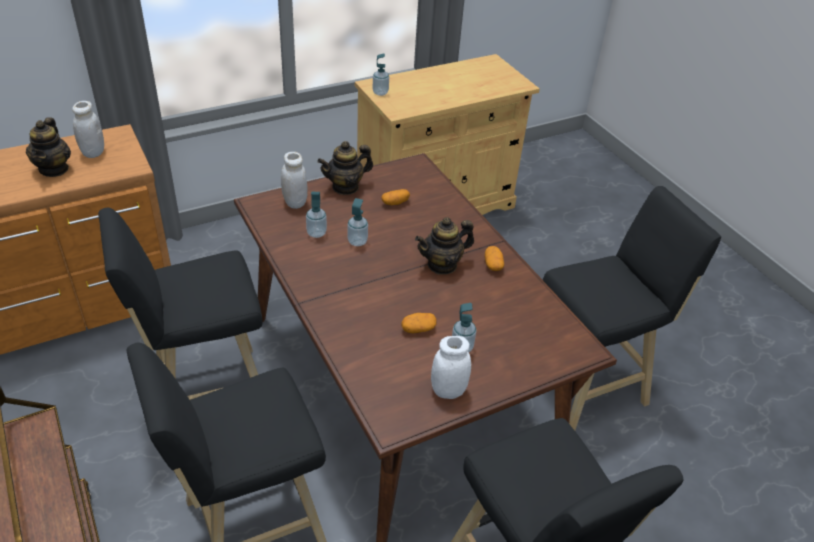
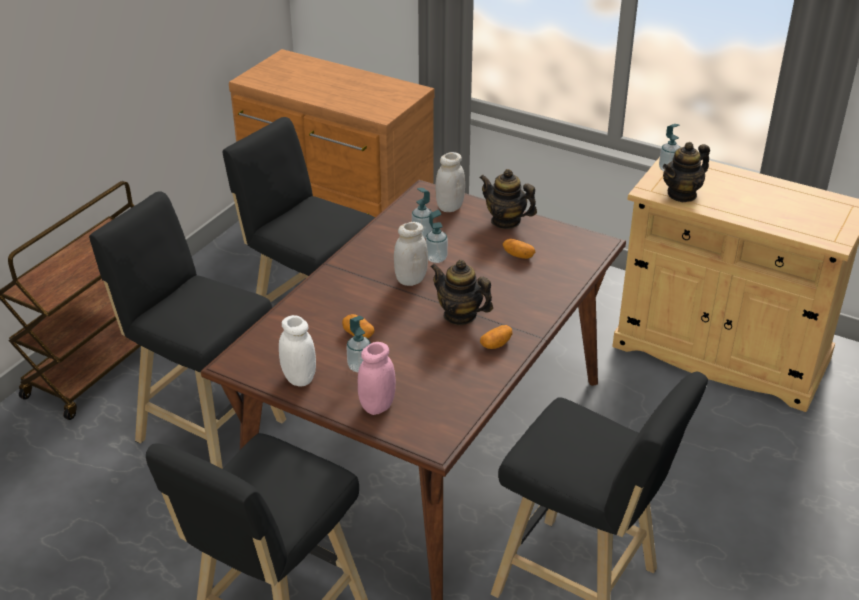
camera: 60 degrees right, 5 degrees down
(54, 169) = (338, 90): teapot -> teapot (682, 194)
(93, 152) = (377, 93): white jar -> white jar (410, 280)
(519, 360) = (377, 406): none -> pink jar

